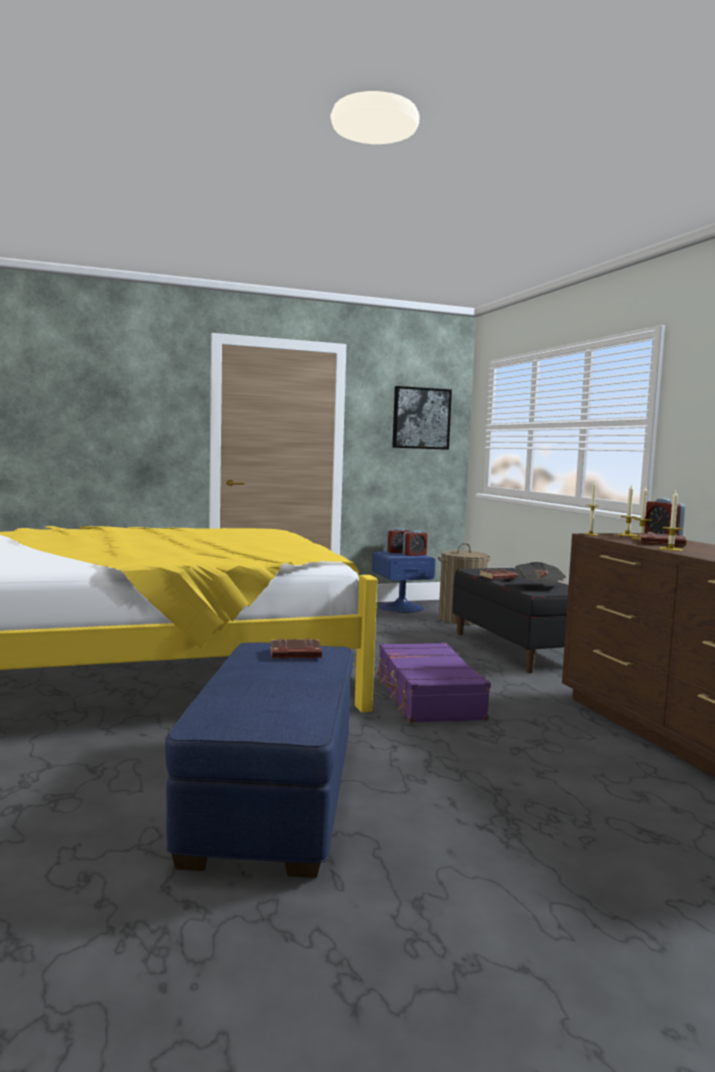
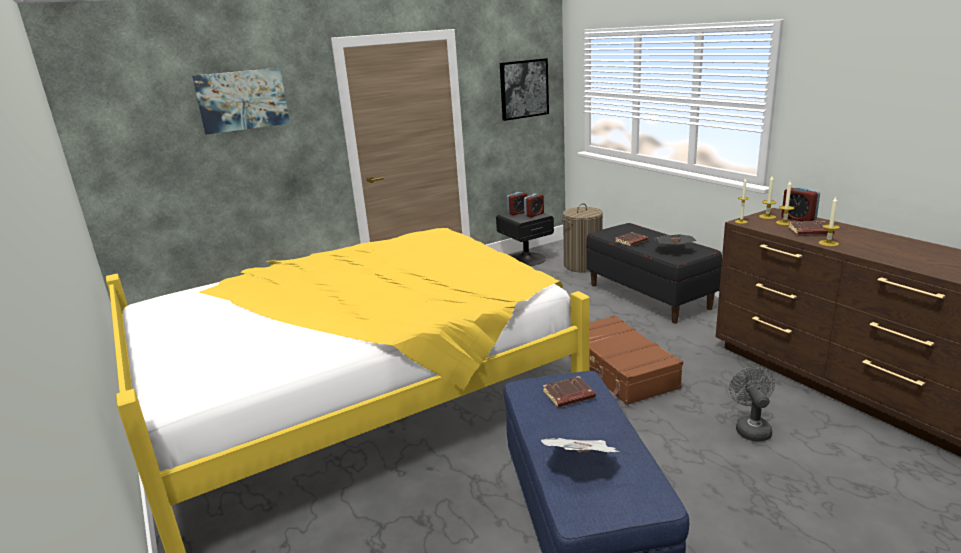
camera: 10 degrees left, 15 degrees up
(108, 378) = (242, 100): none -> picture
(251, 692) = (582, 461): none -> newspaper
(401, 607) = (526, 259): blue nightstand -> black nightstand
(427, 697) = (619, 370): purple suitcase -> brown suitcase
(545, 763) = (751, 428): none -> grey fan

